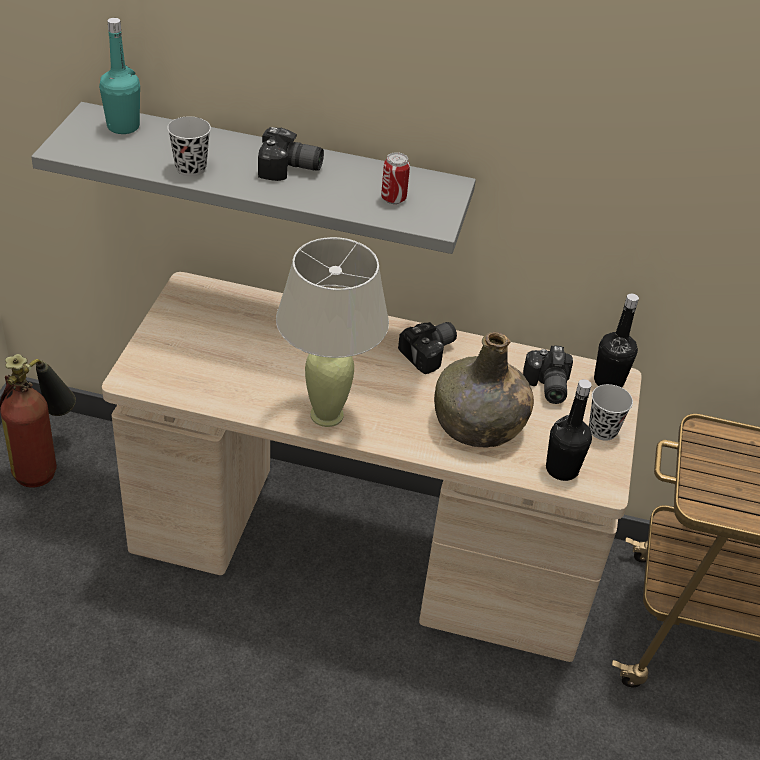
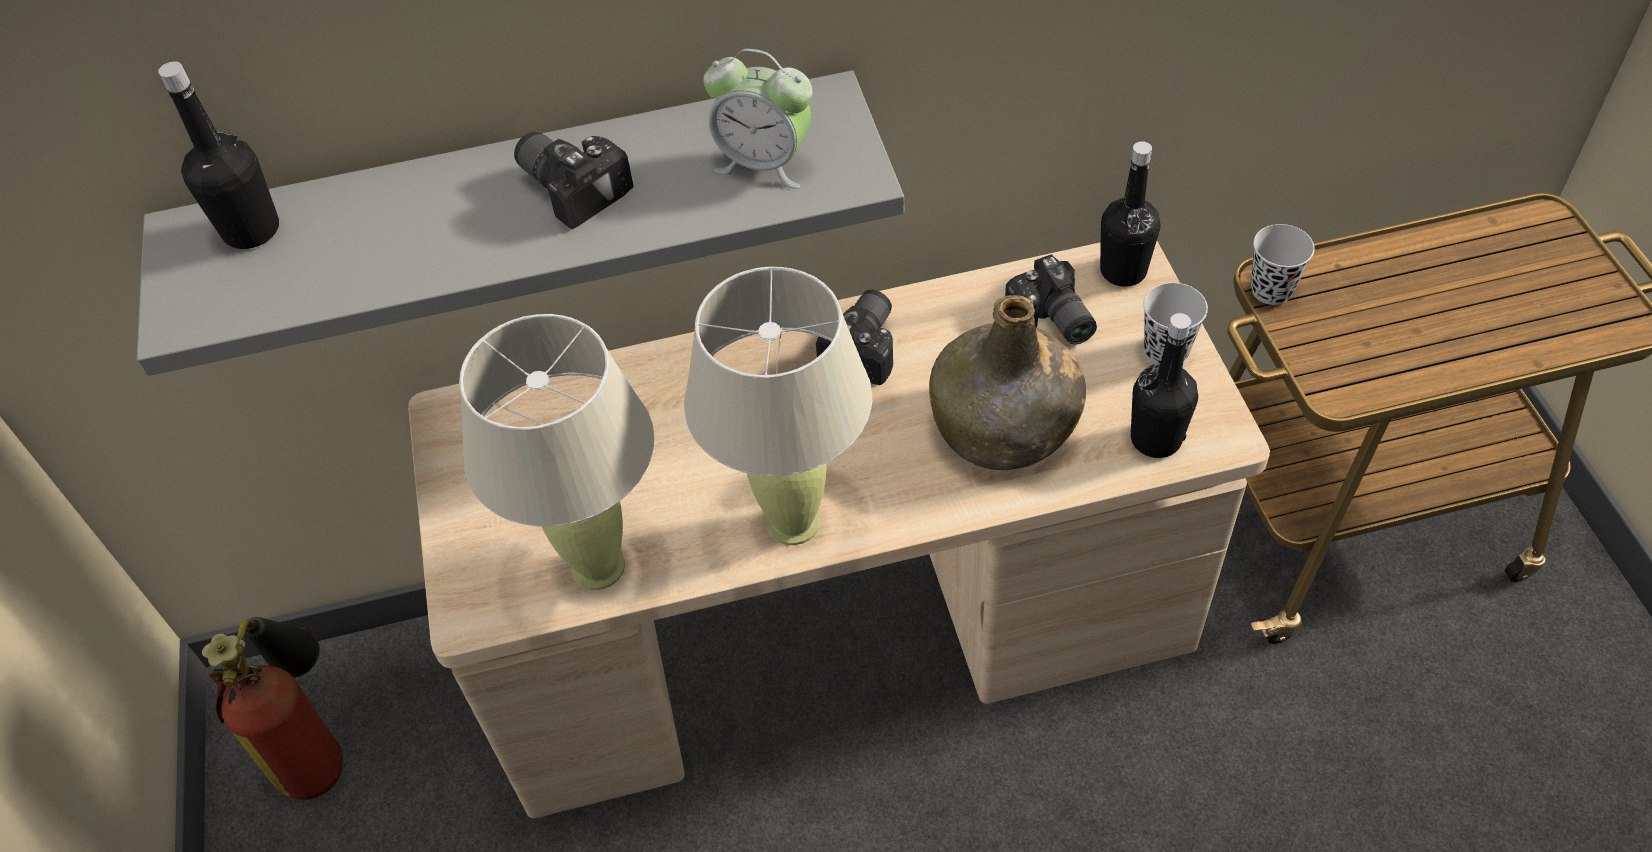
camera: 20 degrees left, 10 degrees up
(123, 127) = (251, 230): turquoise bottle -> black bottle
(191, 168) = (419, 256): black cup -> black cup (1271, 290)
(210, 387) = (597, 566): none -> beige table lamp
(290, 170) = (574, 185): camera -> camera turned 120 degrees counterclockwise
(393, 199) = (764, 163): can -> alarm clock

